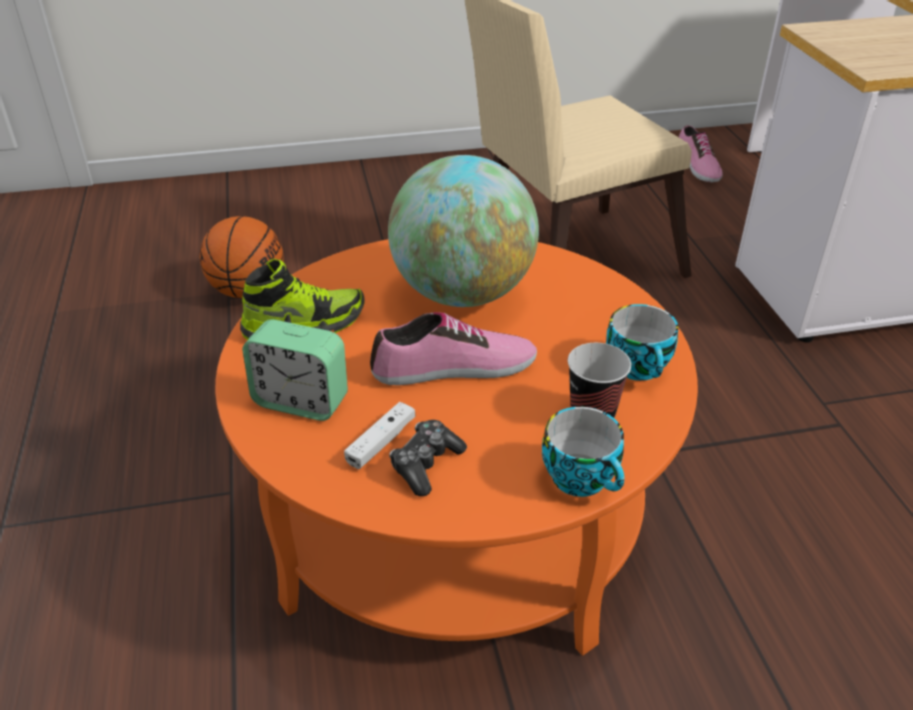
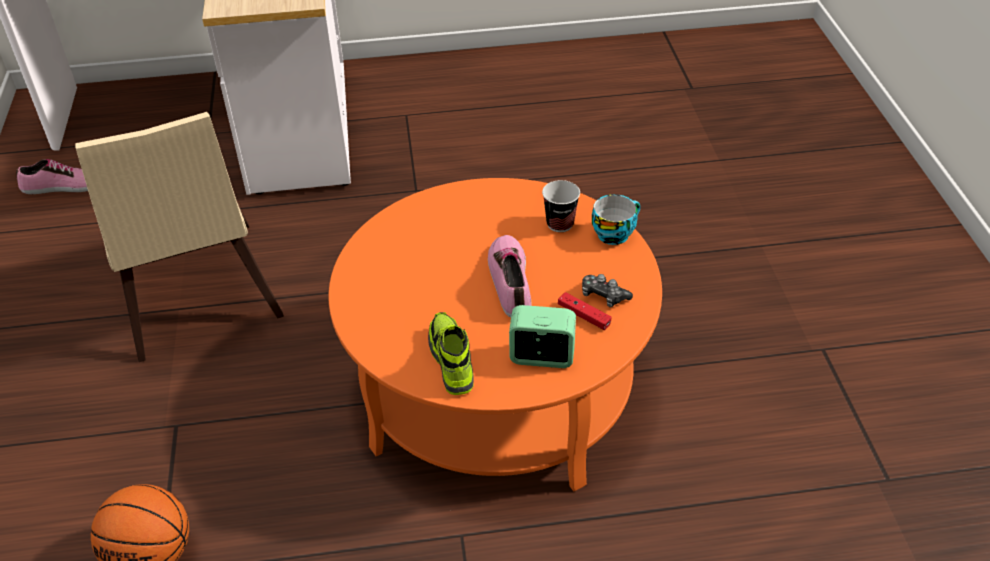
camera: 85 degrees left, 5 degrees up
(301, 401) = (542, 357): alarm clock -> alarm clock turned 105 degrees counterclockwise
(381, 442) = (584, 316): white game controller -> red game controller
(463, 293) = (422, 273): globe -> none
(640, 368) = (518, 199): cup -> none

